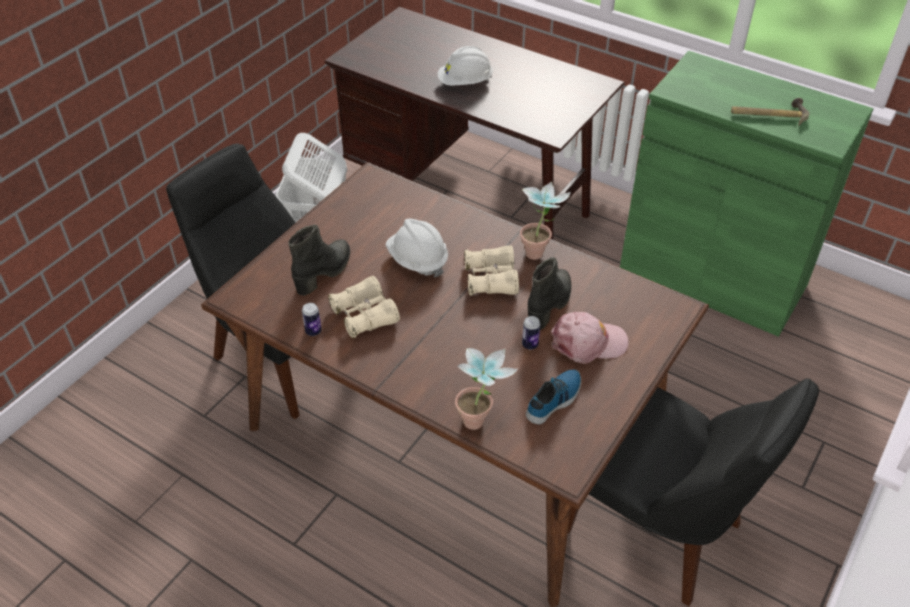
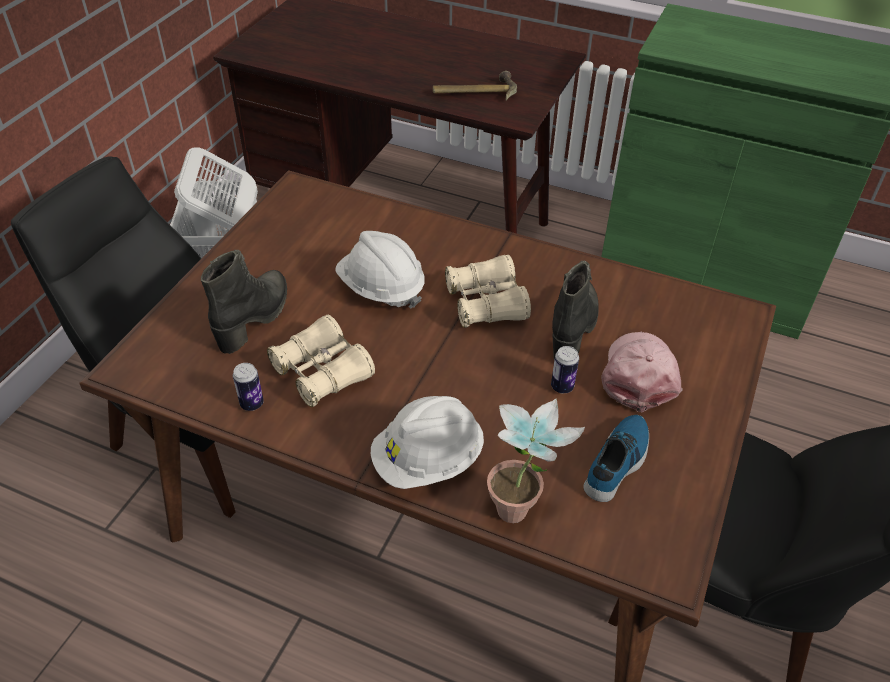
camera: 10 degrees left, 0 degrees up
(465, 83) = (395, 69): white hard hat -> white hard hat (428, 461)
(539, 251) = (540, 259): potted plant -> none
(588, 343) = (640, 374): pink cap -> pink cap turned 60 degrees counterclockwise
(768, 114) = (790, 64): hammer -> hammer (474, 92)

